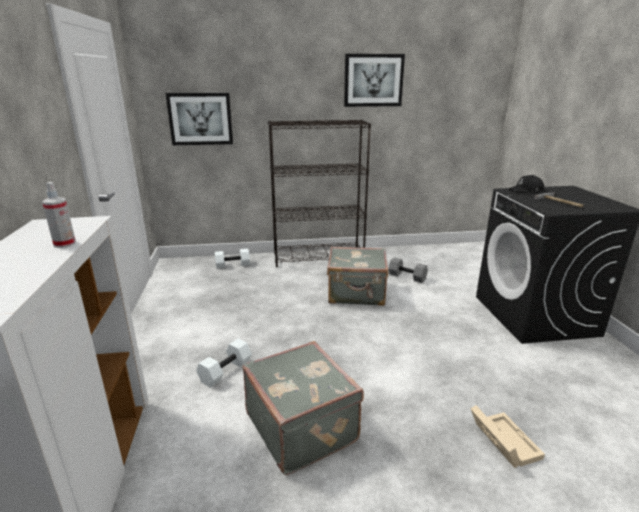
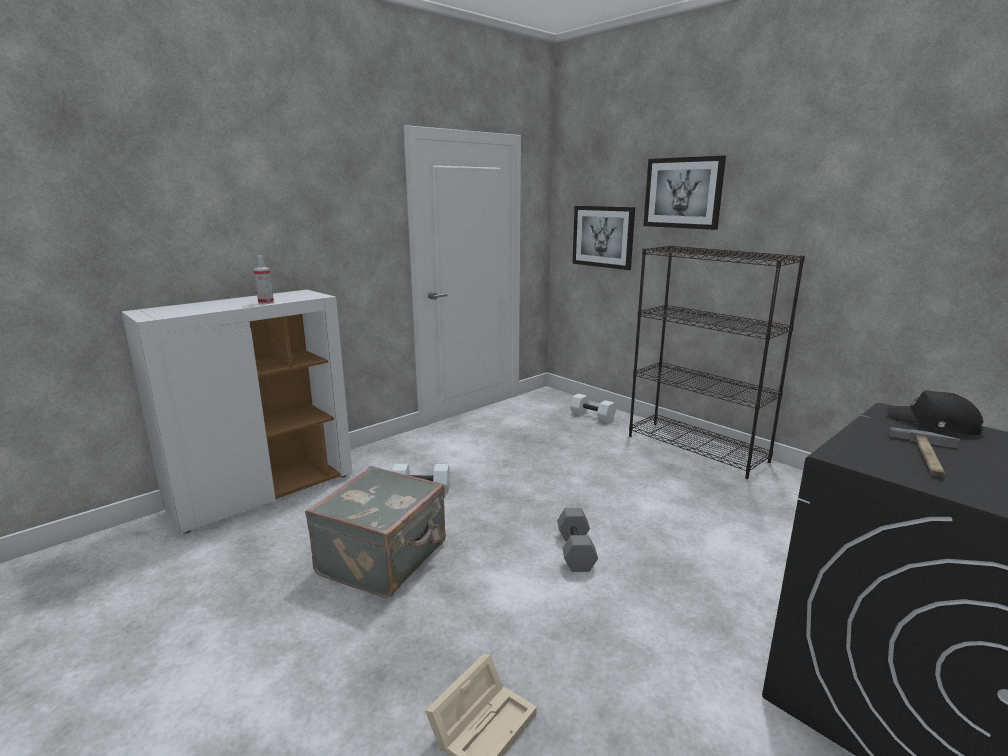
camera: 55 degrees right, 5 degrees down
(356, 294) = (657, 503): grey suitcase -> none
(373, 80) = (837, 194): picture -> picture (683, 193)
(407, 276) = (773, 524): grey dumbbell -> grey dumbbell (577, 551)

